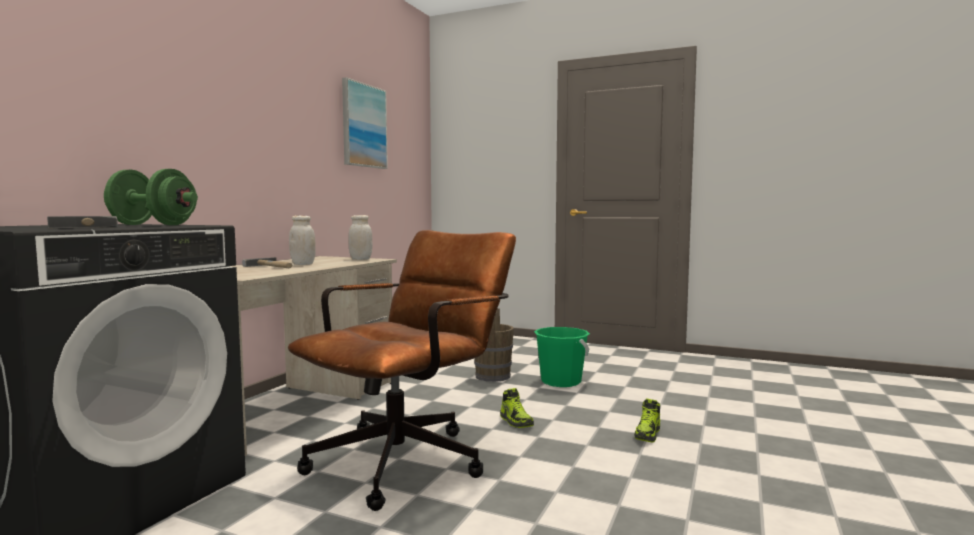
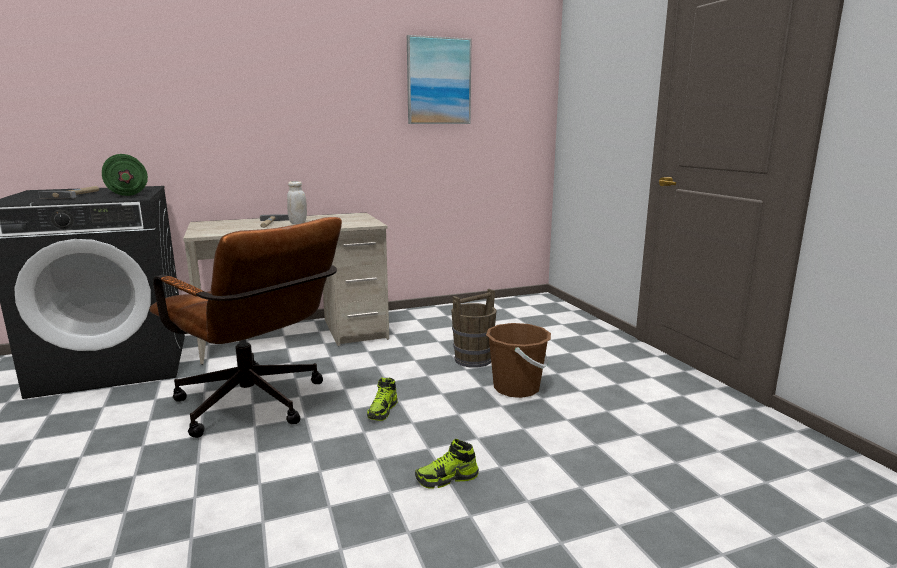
camera: 45 degrees right, 10 degrees up
(360, 259) = (360, 222): white jar -> none
(409, 458) = (257, 406): brown office chair -> brown office chair turned 45 degrees clockwise
(561, 381) = (516, 388): green bucket -> brown bucket

